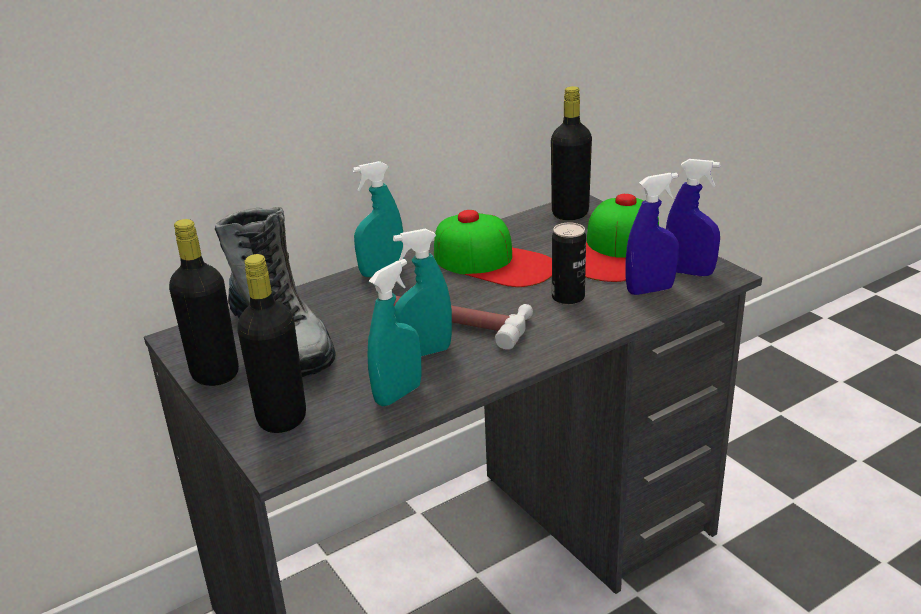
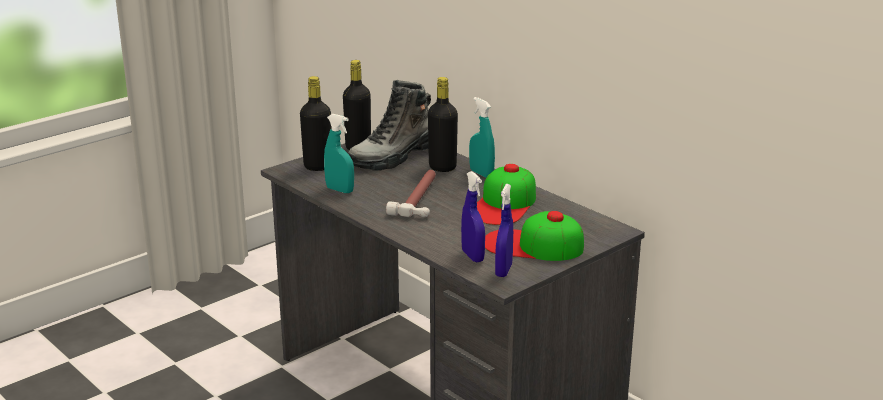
camera: 80 degrees right, 5 degrees down
(425, 352) = (383, 193): turquoise spray bottle -> none
(568, 297) = (456, 230): can -> none
(570, 213) = (595, 227): black bottle -> black bottle (442, 167)

